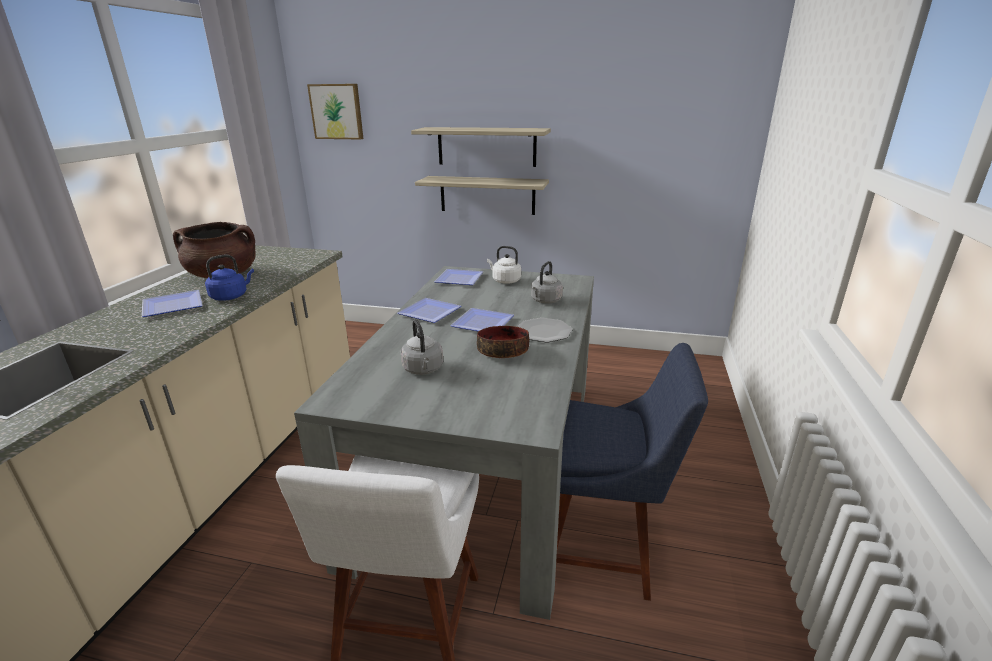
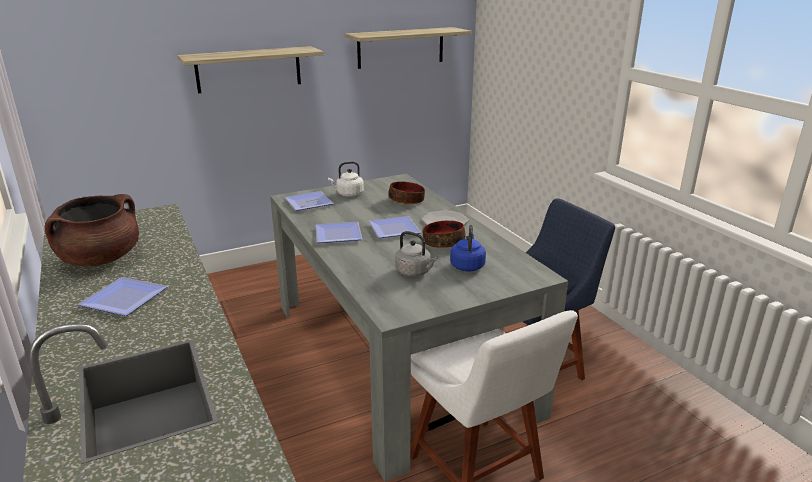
camera: 40 degrees left, 0 degrees up
(231, 296) = (168, 272): blue kettle -> blue kettle (467, 265)
(337, 111) = (55, 45): picture -> none
(487, 195) = (254, 118): shelf -> shelf (401, 47)
(545, 301) = (407, 200): grey kettle -> bowl

